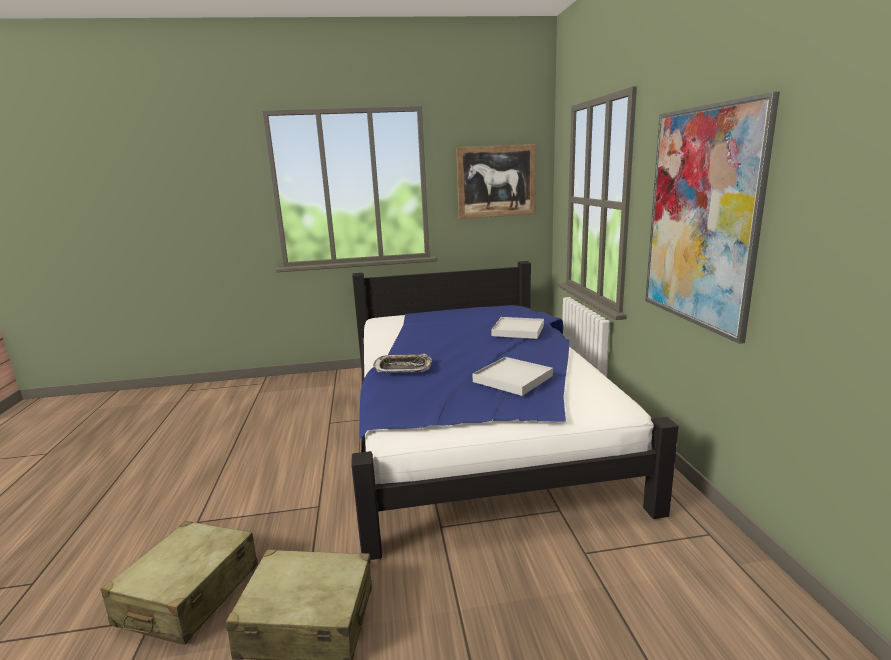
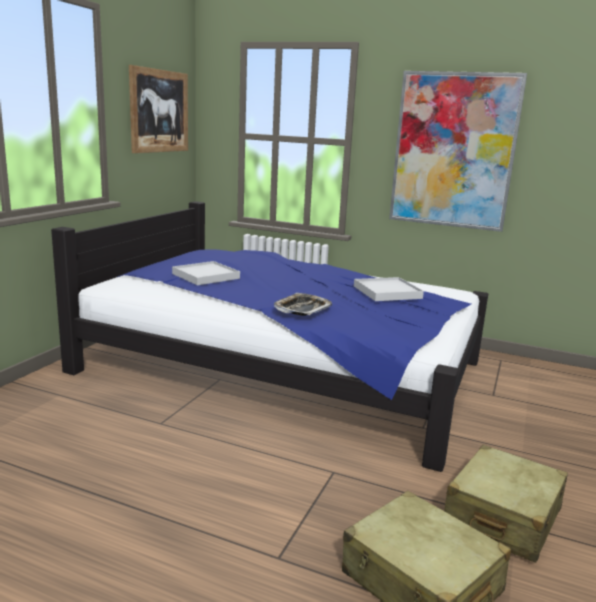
camera: 60 degrees left, 0 degrees up
(518, 330) = (283, 264): white tray -> white tray (206, 276)

